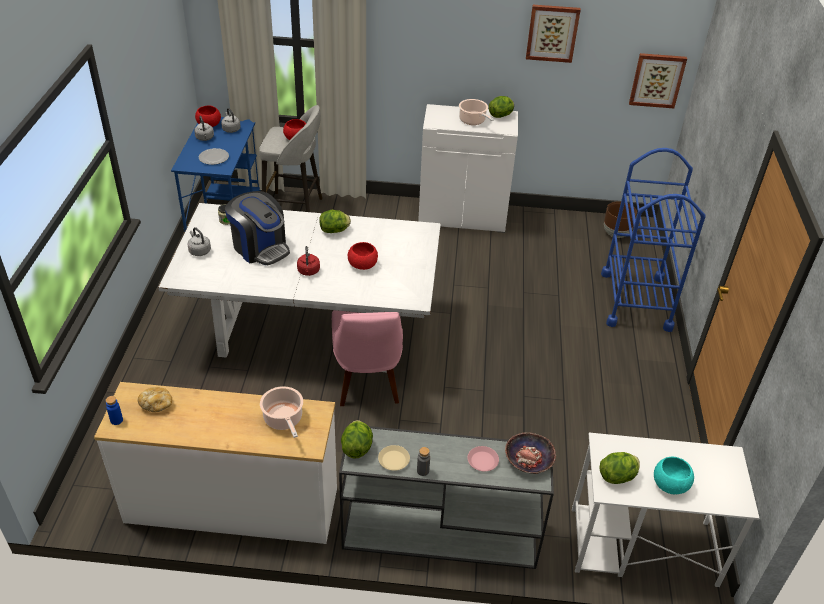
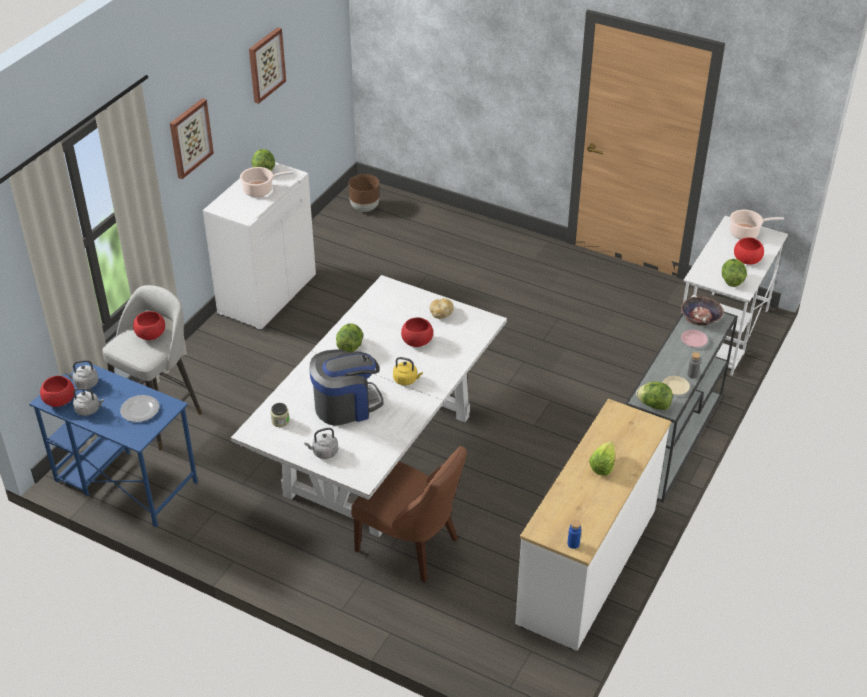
camera: 65 degrees left, 0 degrees up
(157, 405) = (564, 513): bread -> bread (441, 313)
(214, 378) = (411, 546): none -> brown chair
(231, 418) = (602, 466): none -> lettuce
(283, 419) = (617, 433): cooking pot -> cooking pot (746, 233)
(308, 272) = (406, 380): red kettle -> yellow kettle
(367, 381) = (474, 433): pink chair -> none
(635, 301) = (462, 232): blue cart -> none
(657, 80) = (332, 52): picture -> picture (190, 138)
(670, 484) = (747, 260): turquoise bowl -> red bowl

